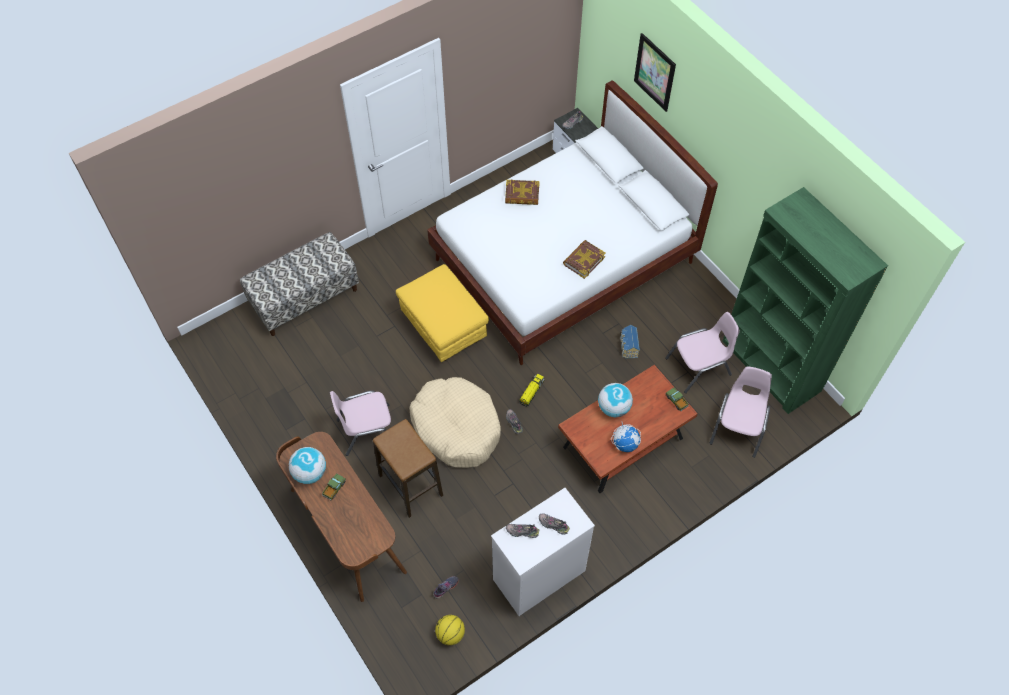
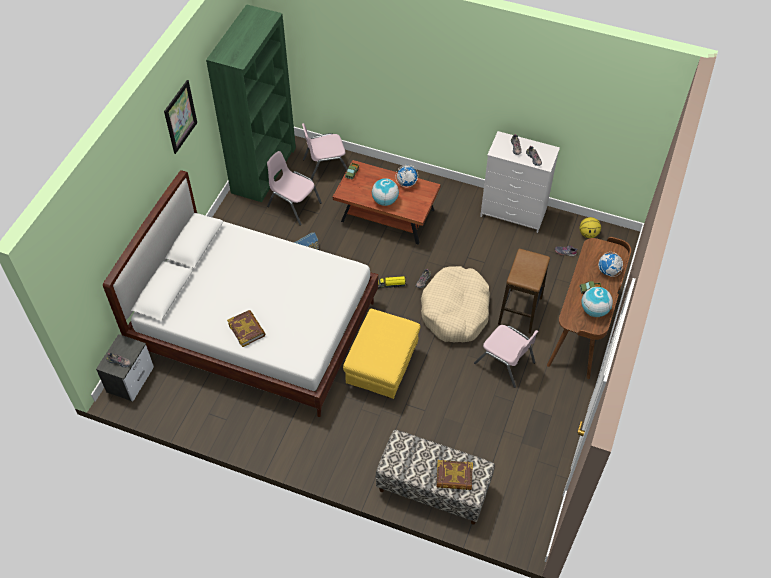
camera: 125 degrees left, 5 degrees down
(340, 524) = (608, 271): none -> globe
(583, 260) = (285, 257): book -> book (454, 477)
(654, 72) = (114, 211): picture -> picture (180, 117)

